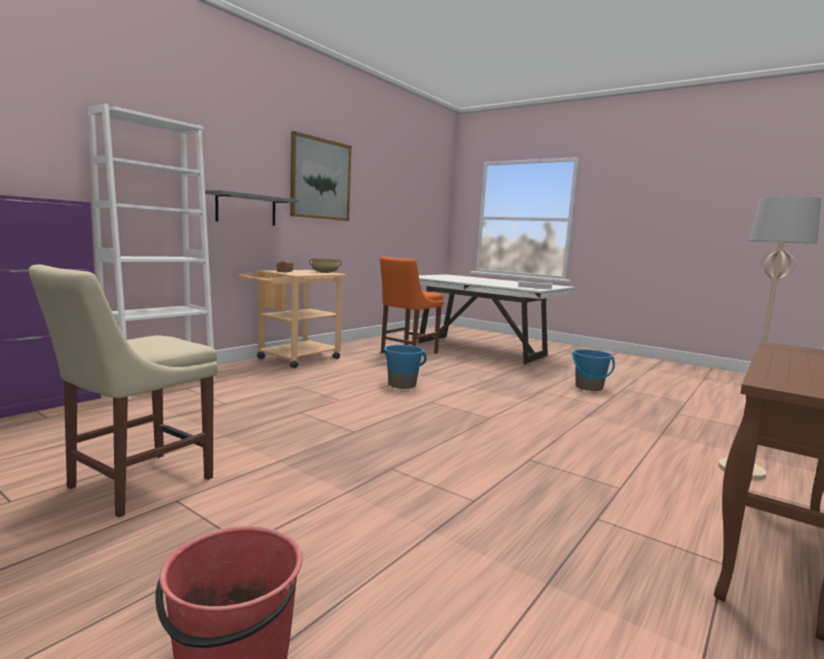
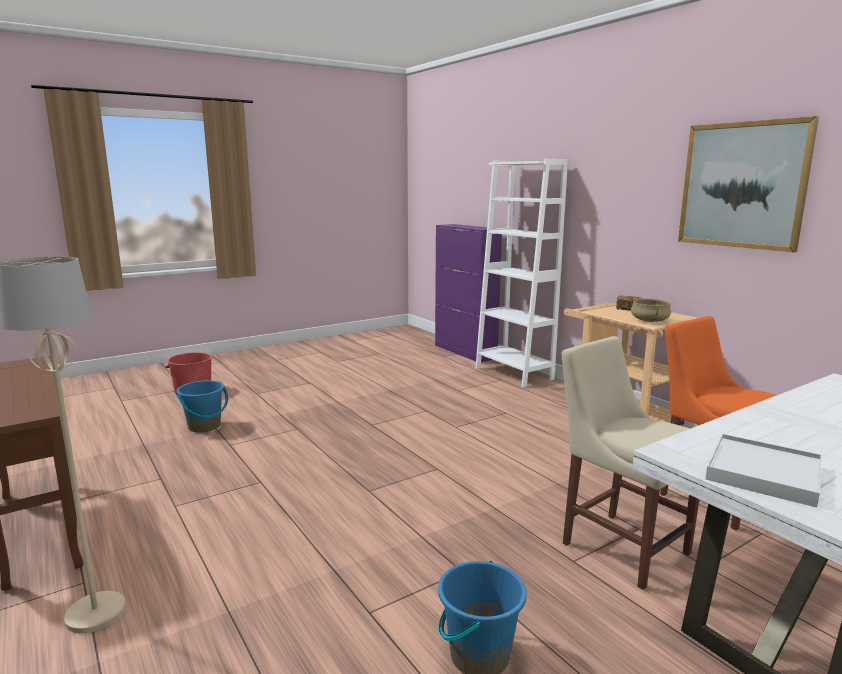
camera: 110 degrees right, 5 degrees up
(134, 484) = (335, 376): beige chair -> beige chair (620, 545)
(246, 209) = (624, 232): grey shelf -> none
(402, 385) = (507, 463): blue bucket -> blue bucket (204, 426)

